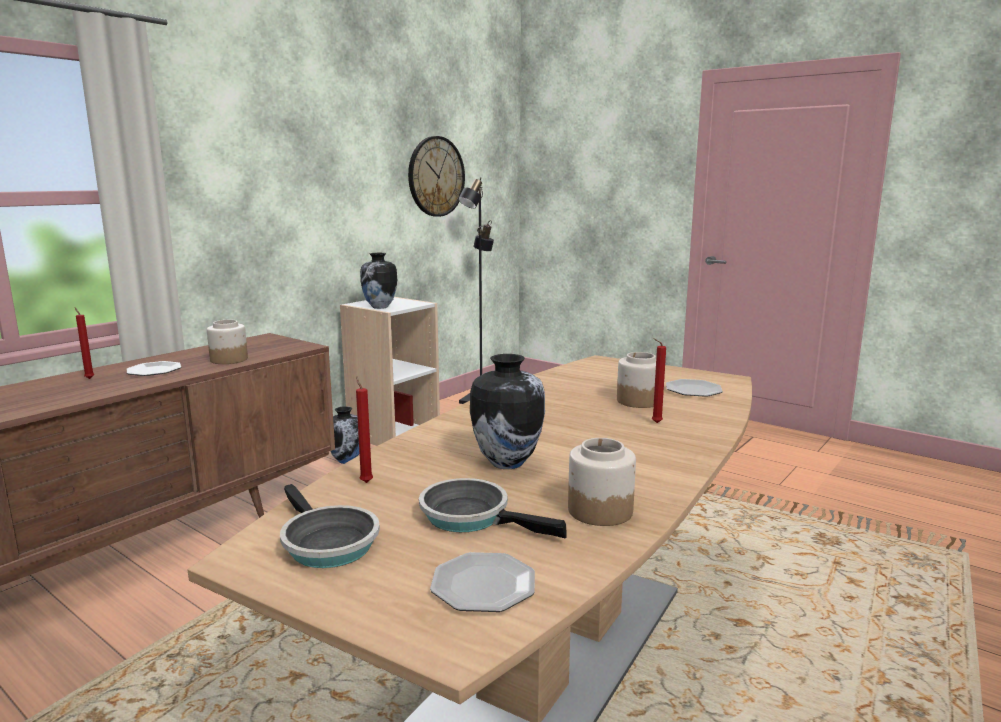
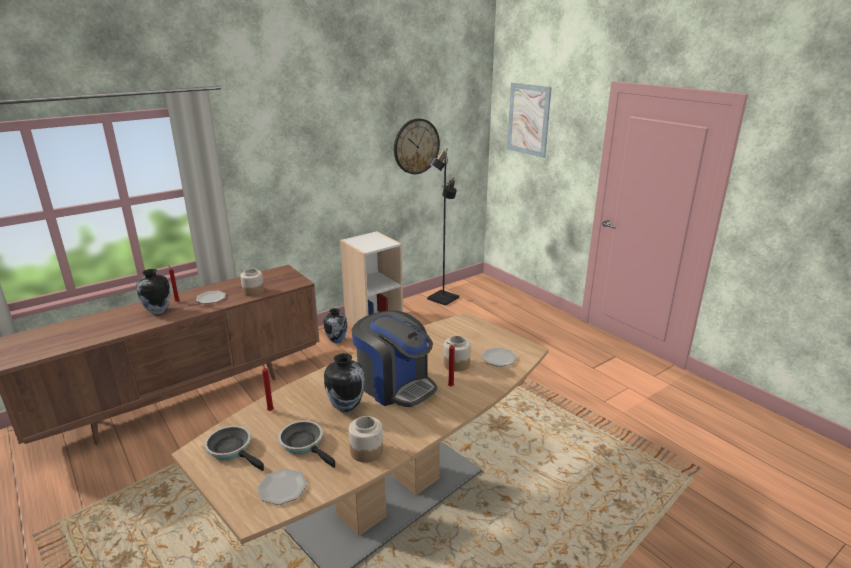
camera: 15 degrees right, 10 degrees up
(326, 543) = (232, 449): frying pan -> frying pan turned 150 degrees clockwise
(380, 307) = (362, 246): vase -> vase (158, 311)
(565, 430) = (395, 385): none -> coffee machine
(580, 144) = (528, 119): none -> picture

